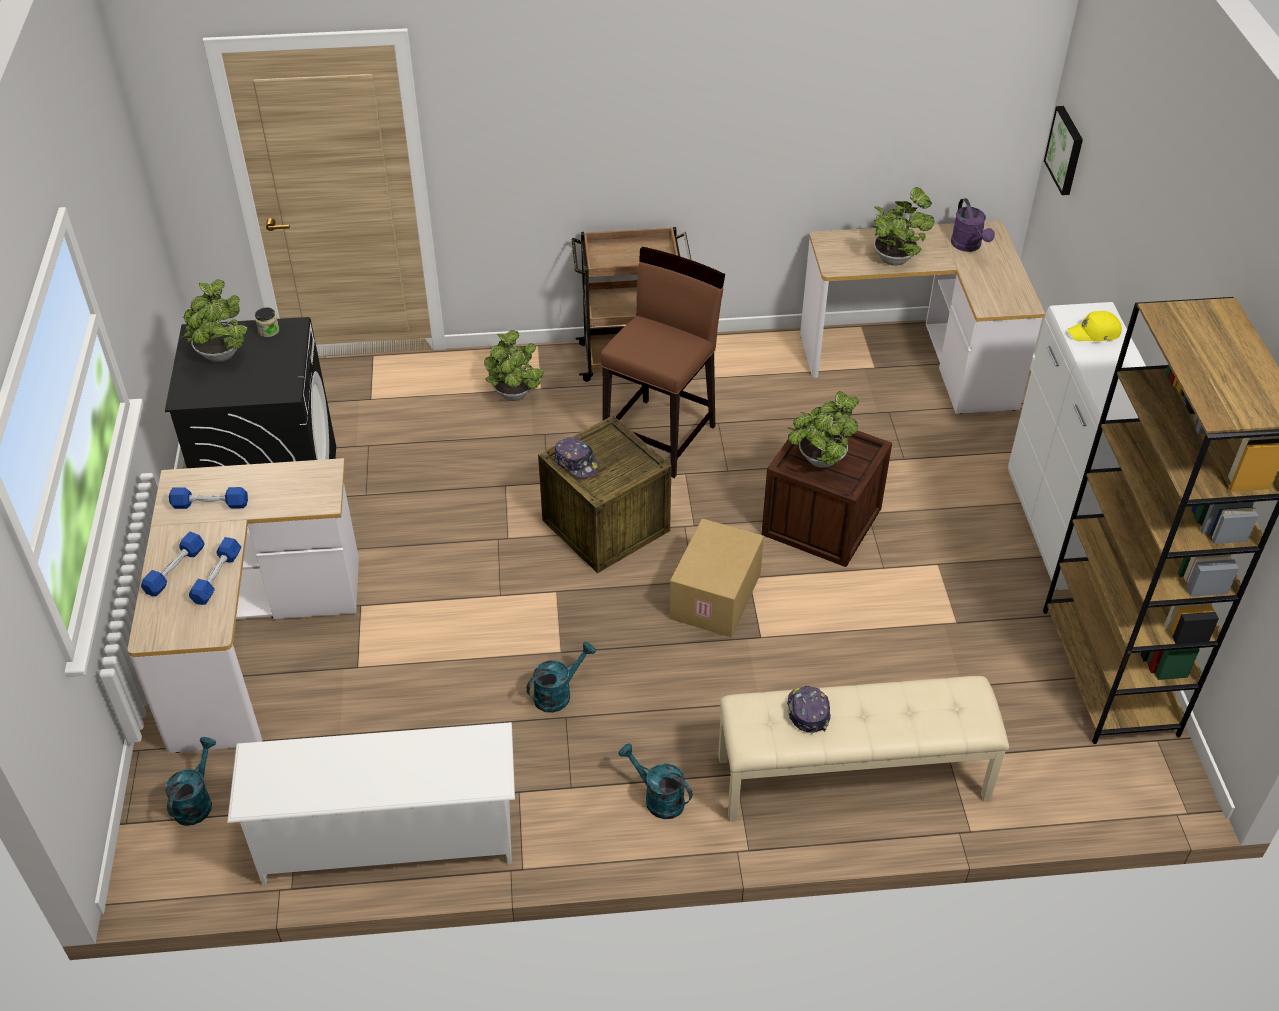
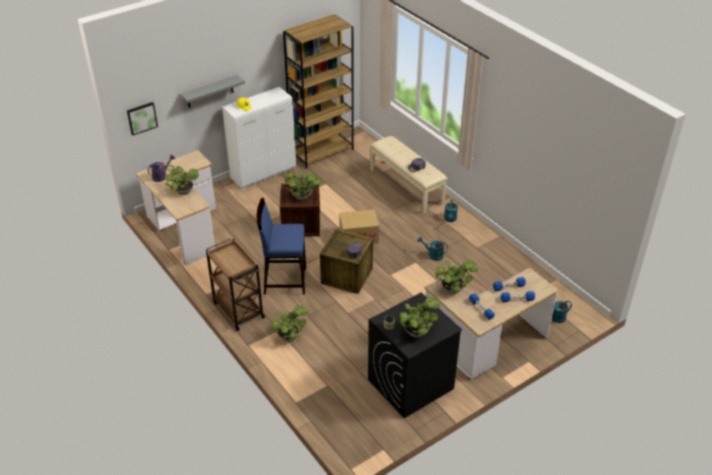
camera: 120 degrees left, 5 degrees down
(295, 494) = (454, 289): none -> potted plant
(388, 838) = (520, 267): white shoe rack -> none
(661, 437) = (284, 280): brown stool -> blue stool
(1126, 248) = (210, 92): none -> grey shelf

